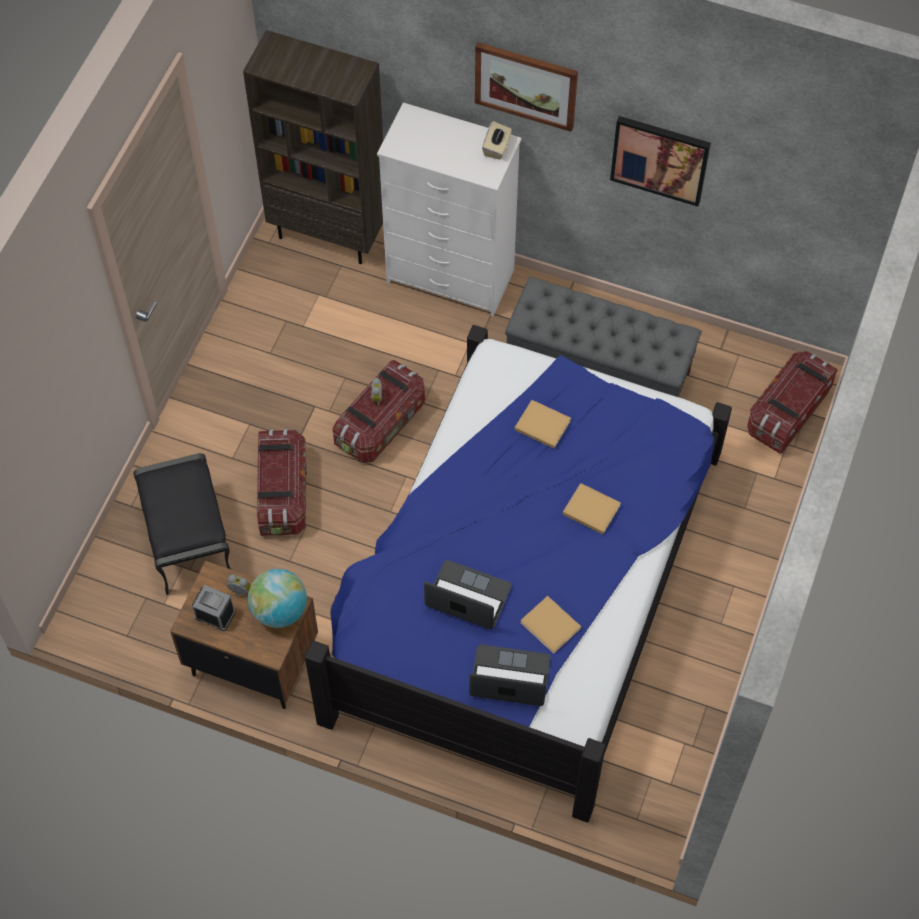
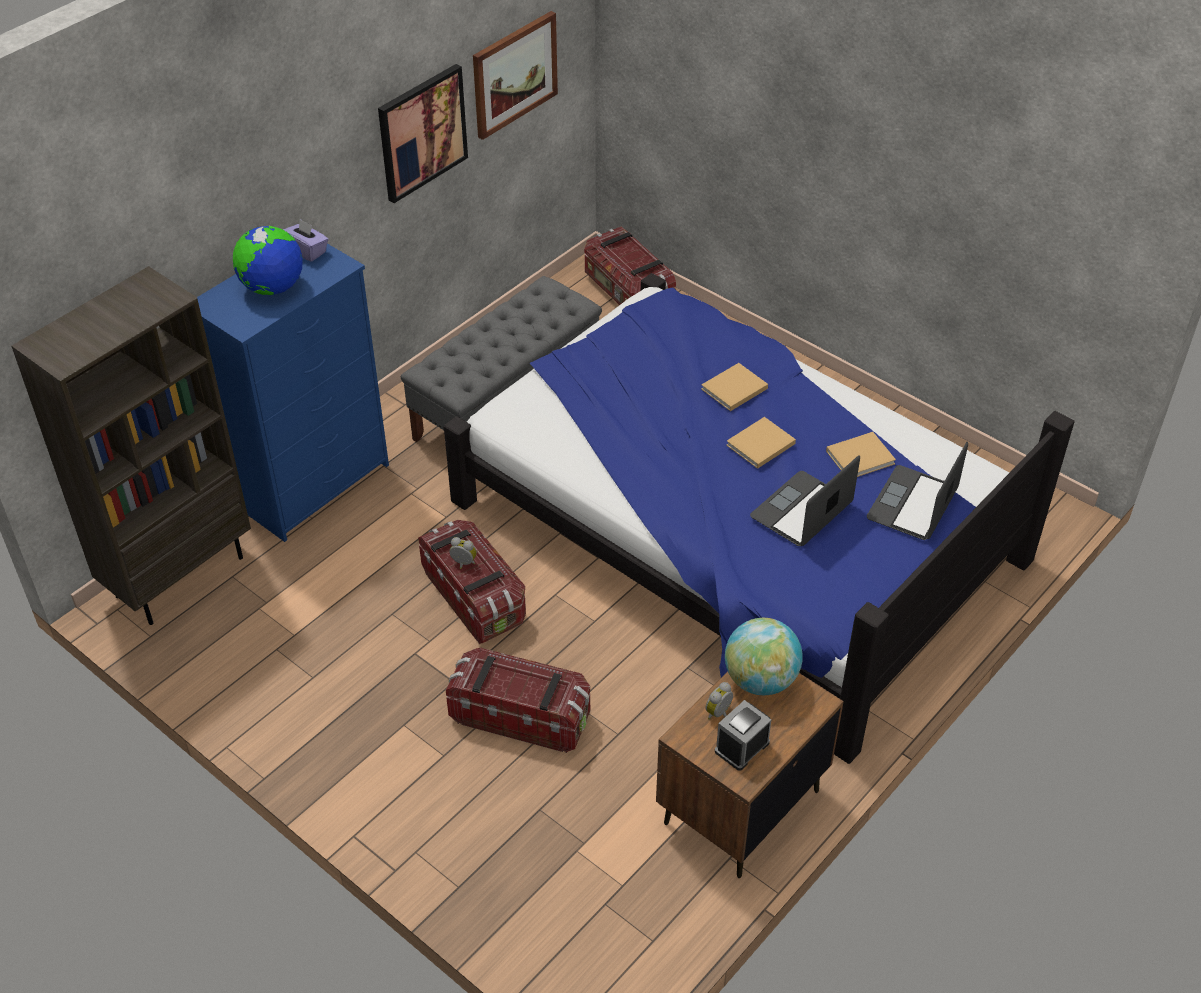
camera: 70 degrees left, 15 degrees down
(187, 538) = (538, 834): black ottoman -> none
(444, 145) = (272, 288): none -> globe
(451, 277) = (315, 485): white dresser -> blue dresser
(496, 148) = (307, 251): beige tissue box -> purple tissue box
(526, 85) = (290, 152): picture -> picture (514, 74)
(541, 424) = (611, 397): beige book -> beige book (759, 445)

